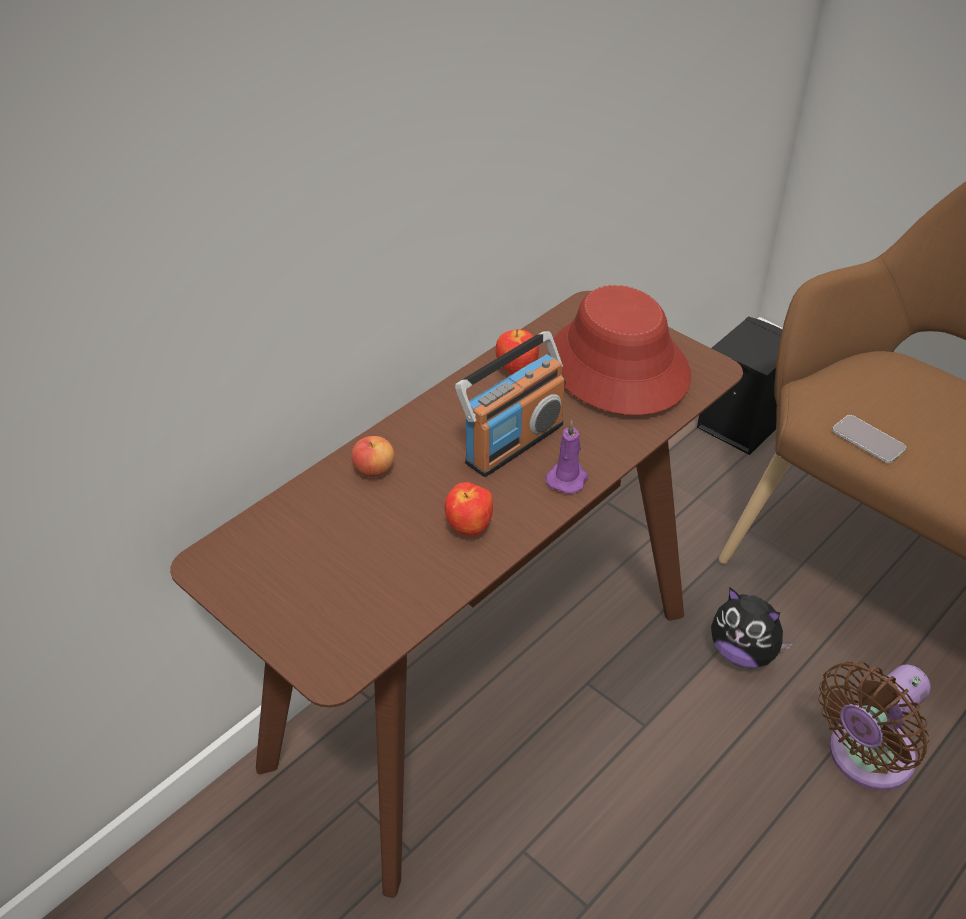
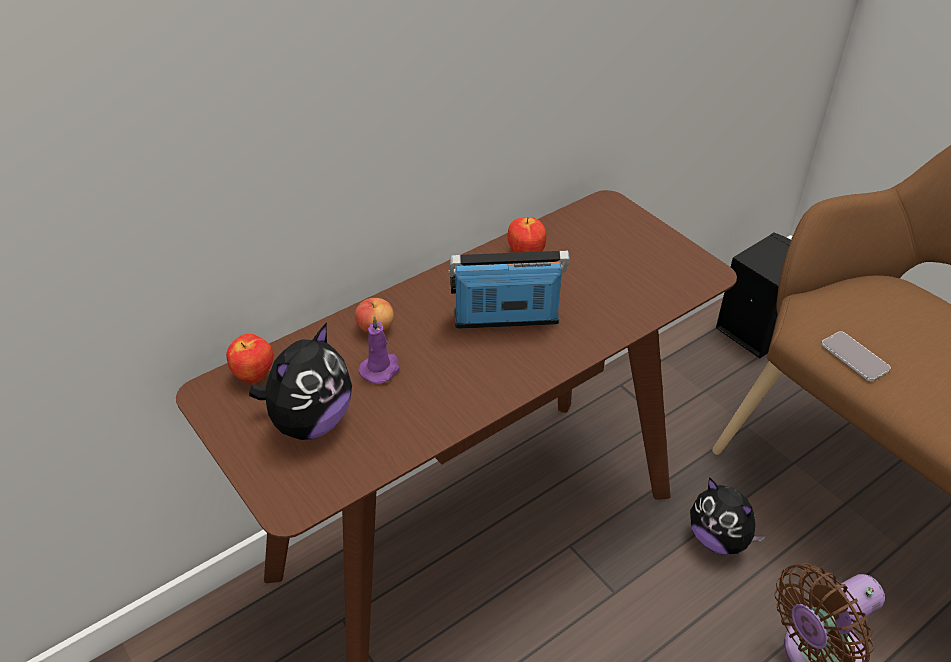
camera: 10 degrees right, 0 degrees up
(329, 579) = (310, 422): none -> plush toy
(469, 528) = (447, 392): apple -> apple (254, 376)
(513, 442) = (506, 319): radio -> radio turned 150 degrees counterclockwise
(568, 478) = (548, 357): purple candle -> purple candle (381, 369)
(617, 367) = (619, 261): red hat -> none

